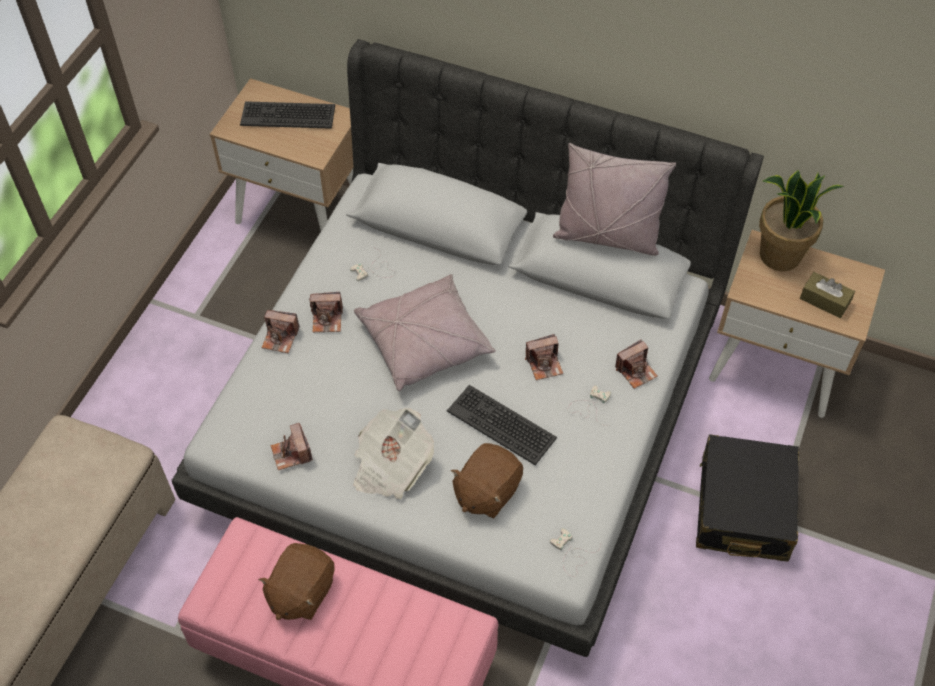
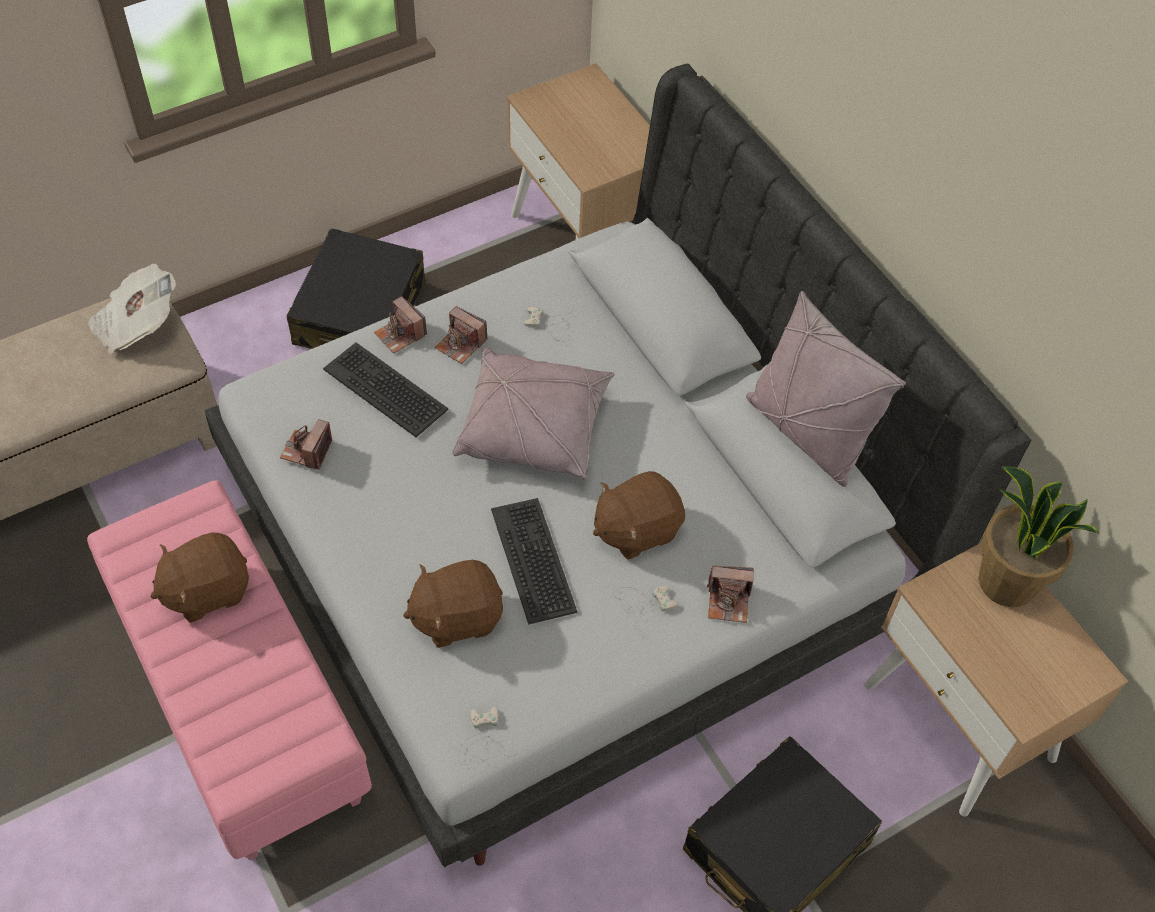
camera: 35 degrees right, 0 degrees up
(190, 353) = (360, 313): none -> black suitcase
(288, 115) = (599, 119): keyboard -> keyboard (386, 389)
(391, 465) = (388, 526): newspaper -> newspaper (136, 324)
(544, 364) = (636, 529): camera -> brown plush toy
(824, 300) = (1014, 666): brown tissue box -> none

